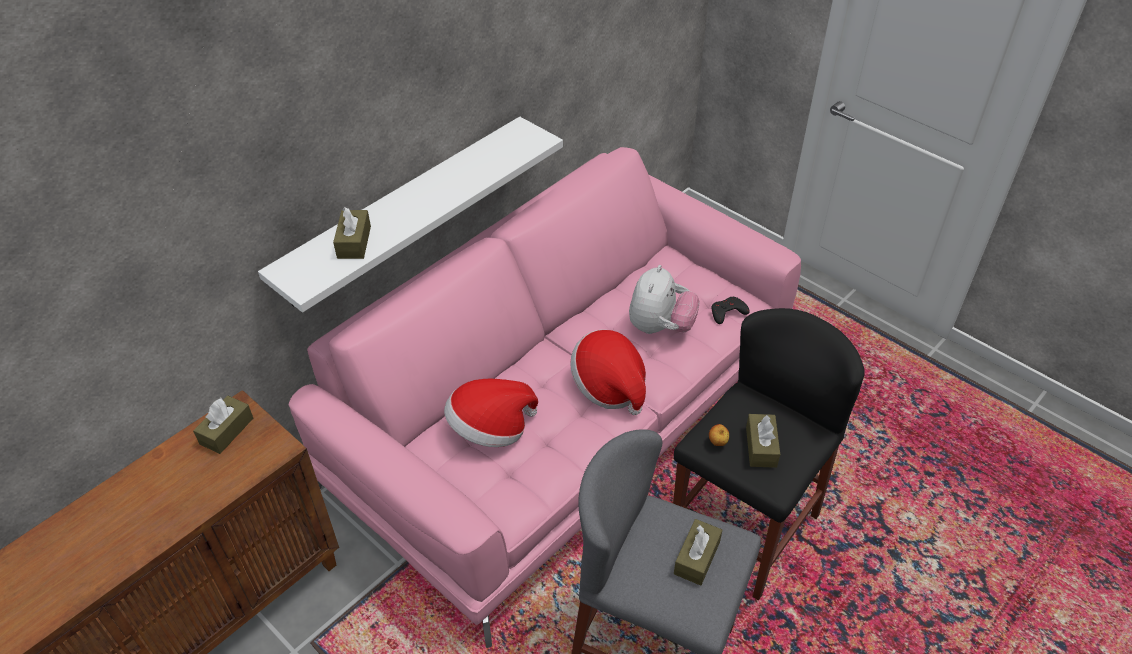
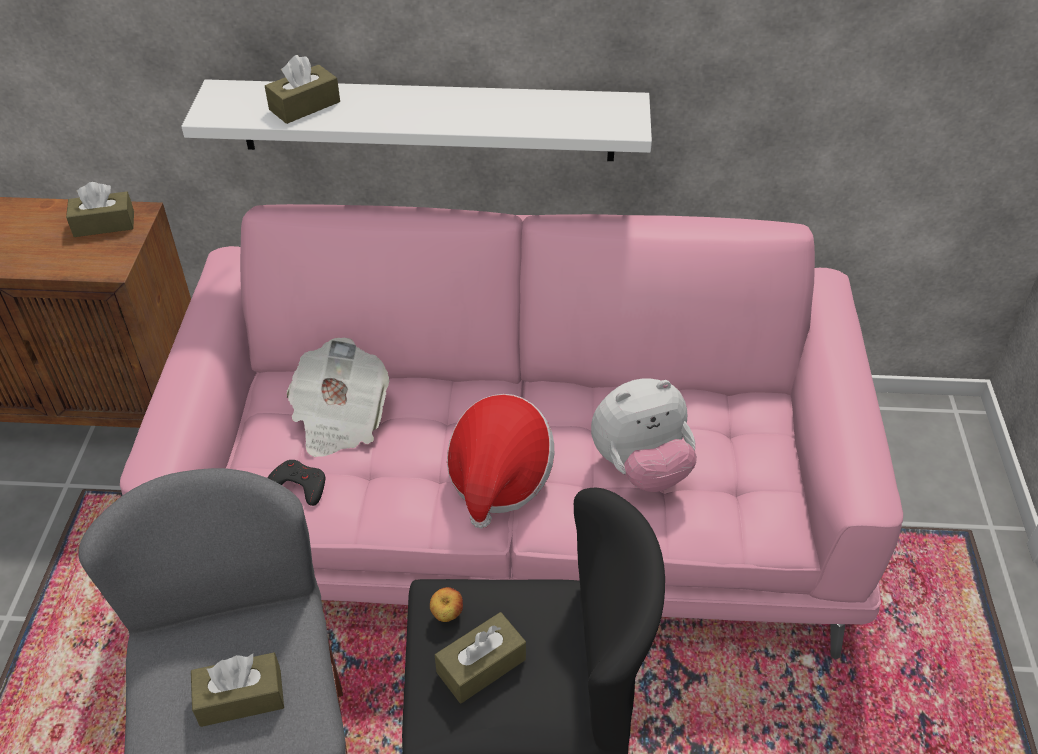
camera: 50 degrees right, 0 degrees up
(490, 429) = (339, 418): hat -> newspaper
(727, 312) = (741, 518): black game controller -> black game controller (299, 485)

